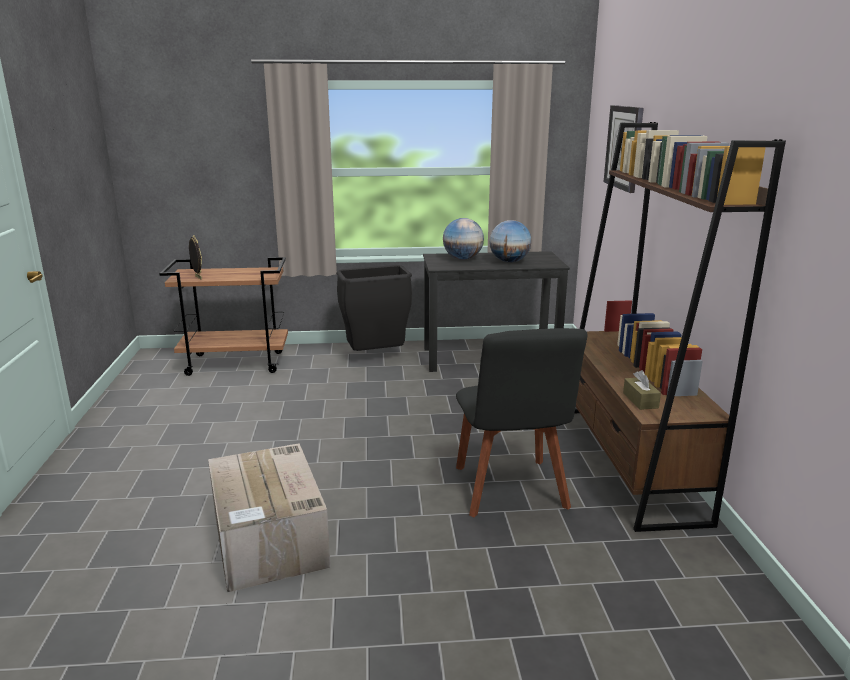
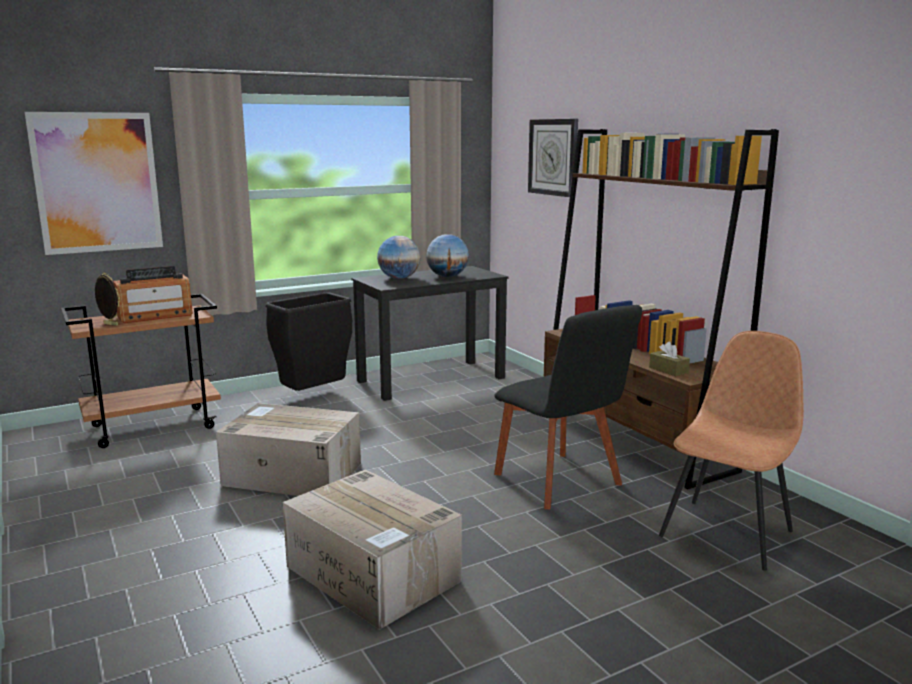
camera: 25 degrees left, 5 degrees down
(209, 158) = (97, 182): none -> picture
(238, 273) = (155, 316): none -> radio
(293, 428) = (291, 474): none -> cardboard box
(632, 593) = (727, 532): none -> brown chair

